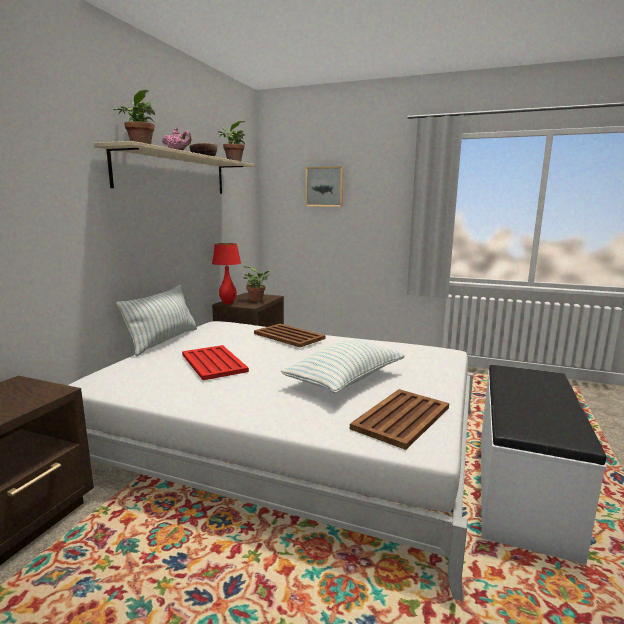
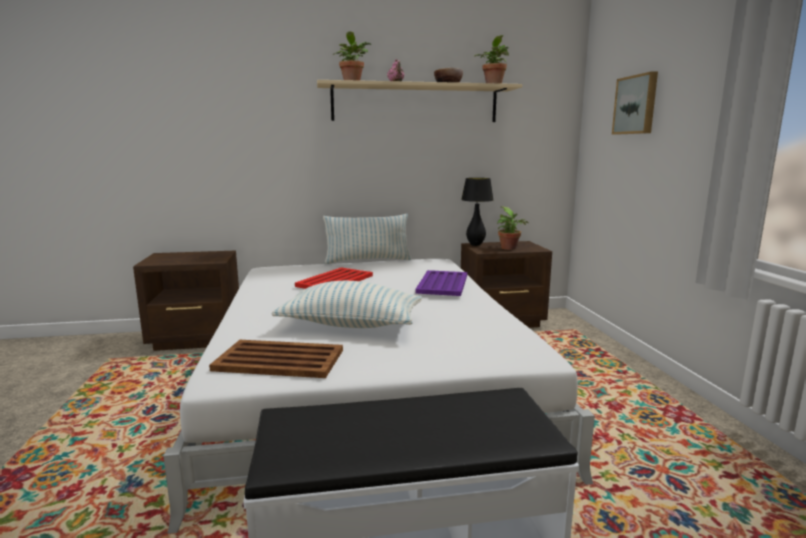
camera: 60 degrees right, 0 degrees up
(228, 303) = (475, 245): red table lamp -> black table lamp
(289, 336) = (442, 284): brown tray -> purple tray

